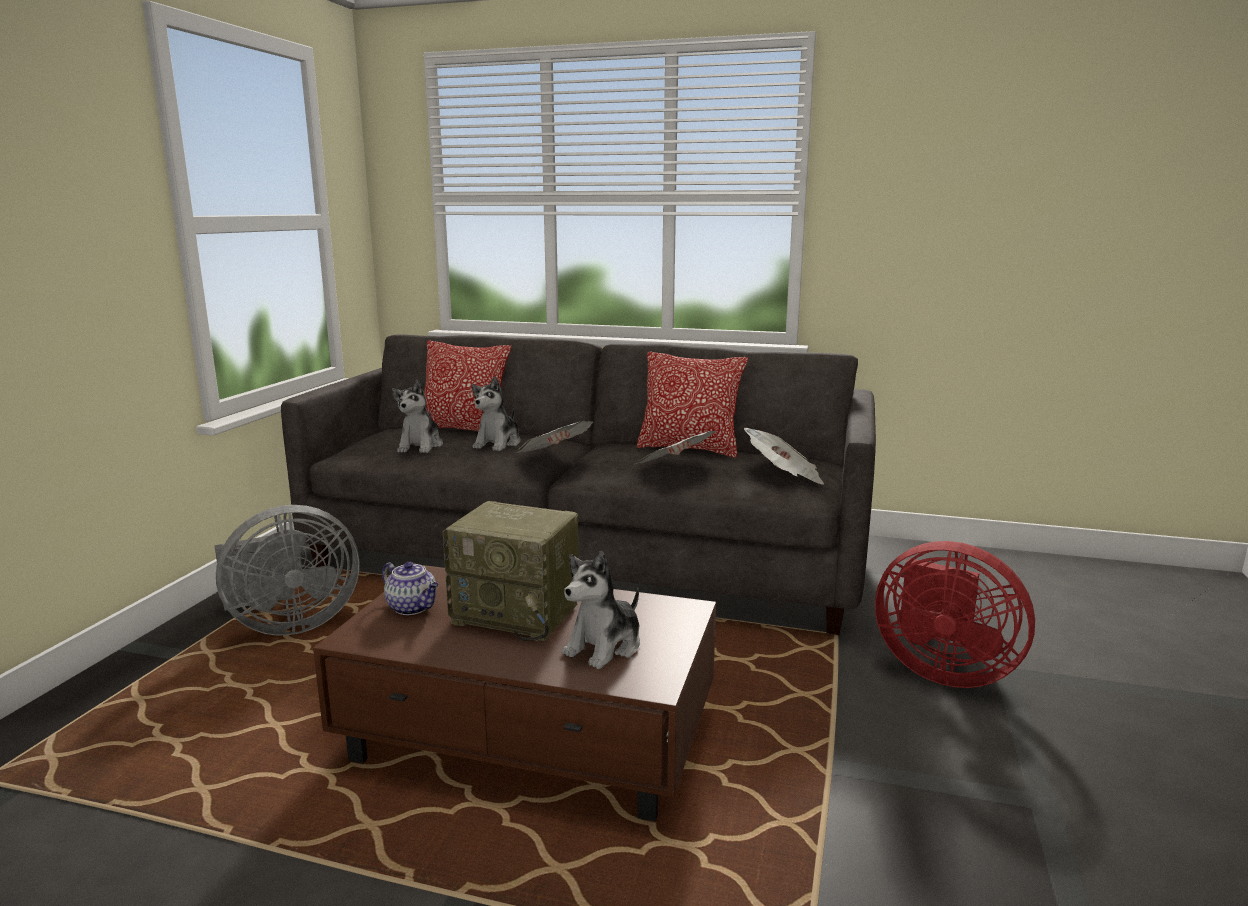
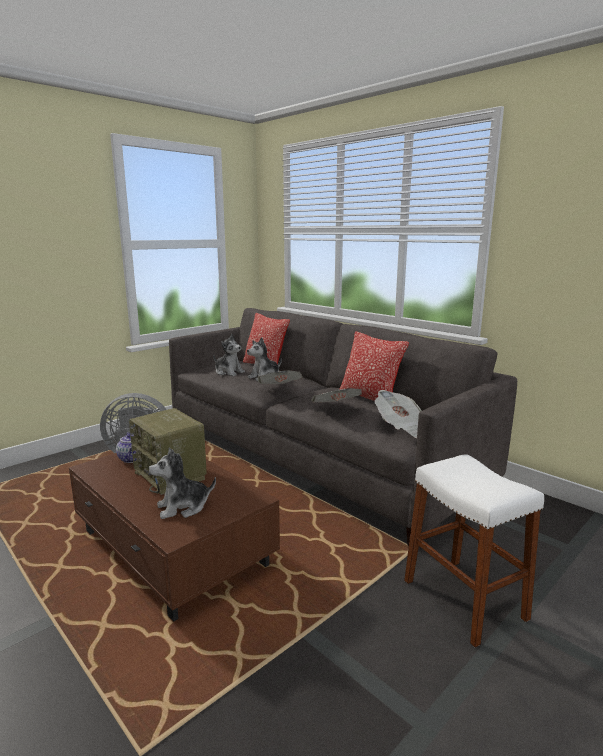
camera: 30 degrees right, 0 degrees up
(420, 446) = (229, 372): plush toy -> plush toy turned 90 degrees counterclockwise
(942, 670) = (464, 599): red fan -> white stool

